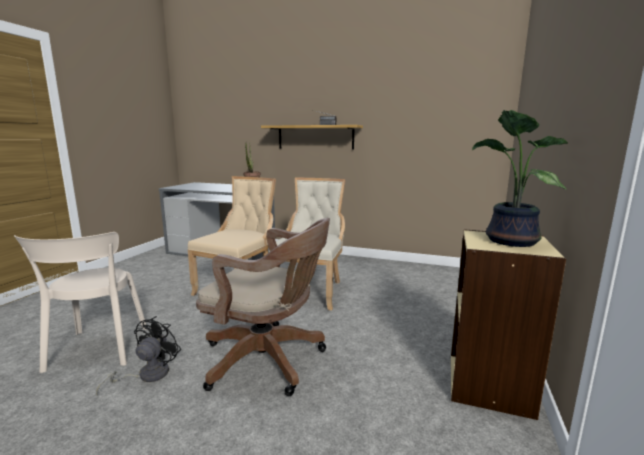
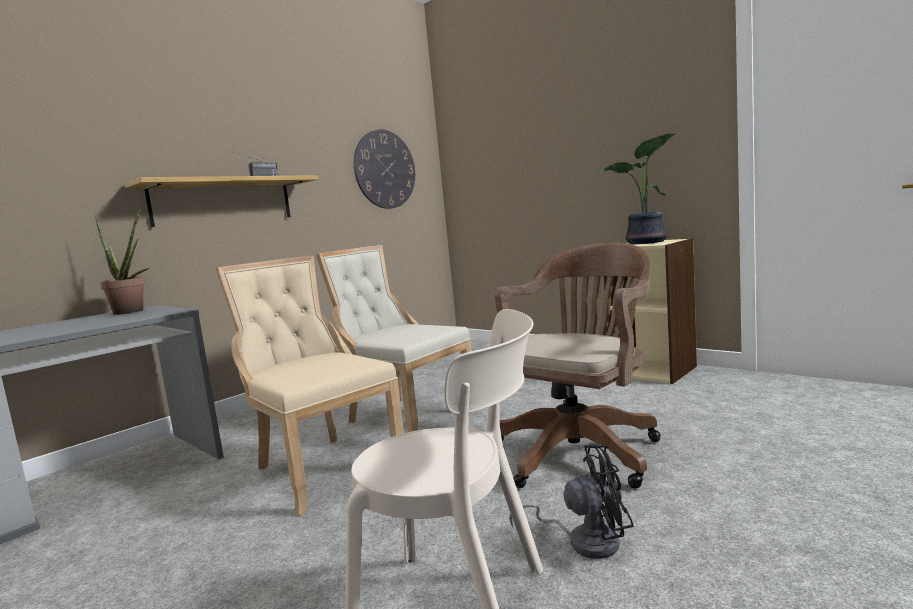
camera: 65 degrees left, 5 degrees down
(147, 375) = (584, 540): black fan -> black fan turned 135 degrees clockwise
(443, 117) = (385, 169): none -> wall clock

